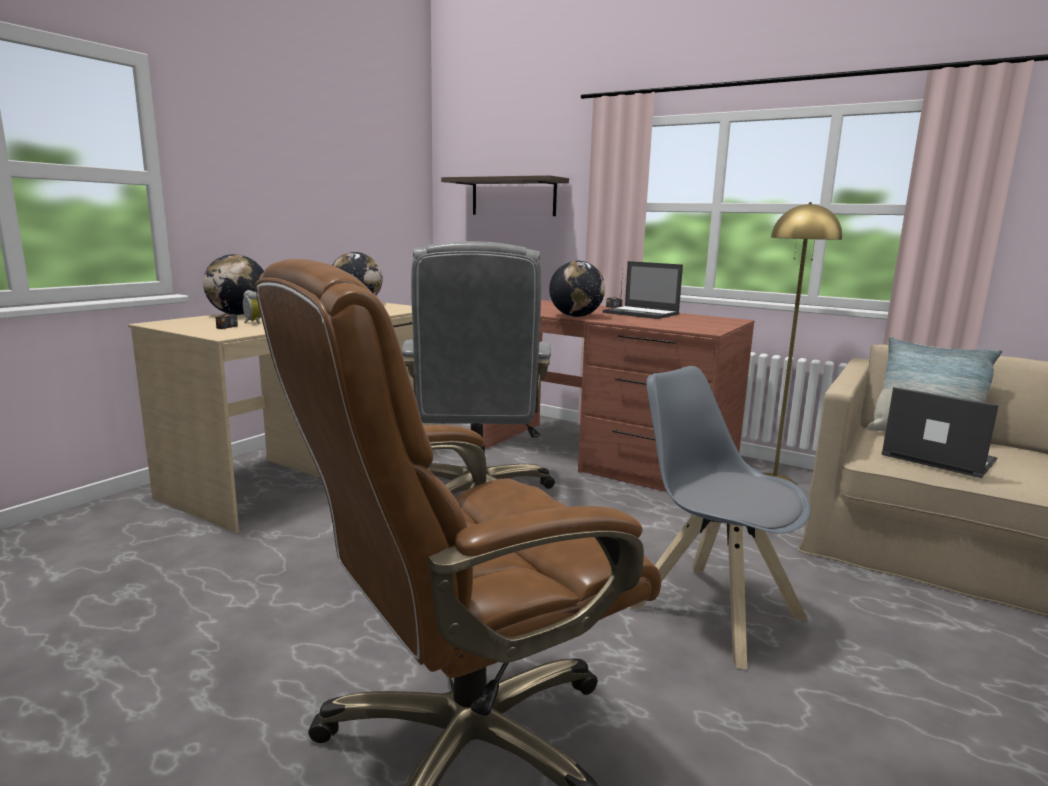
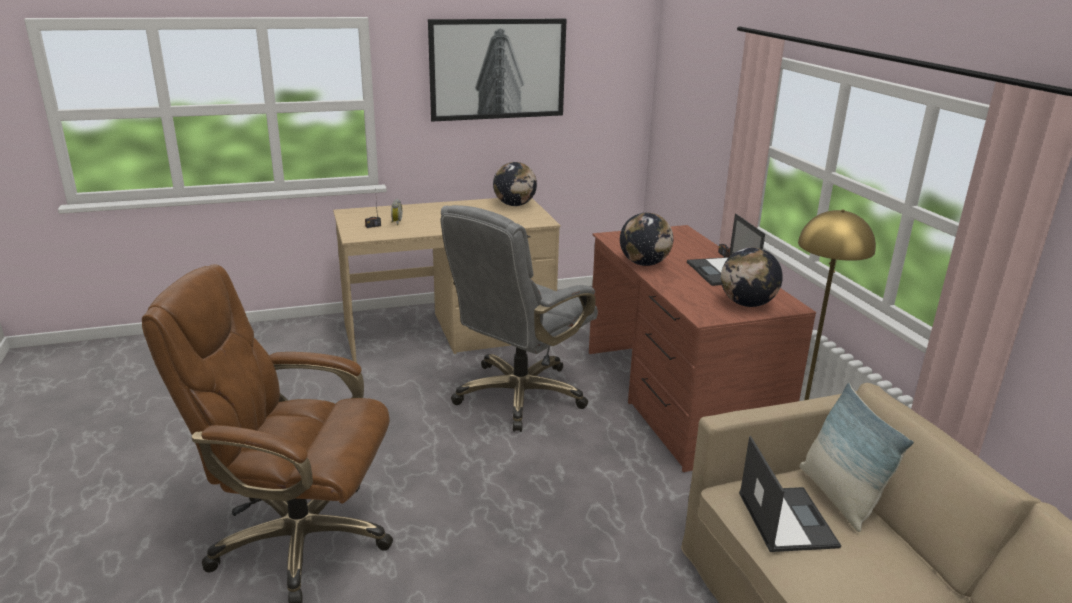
camera: 40 degrees right, 10 degrees up
(238, 314) = (409, 208): globe -> globe (747, 304)
(301, 151) = (497, 69): none -> picture
(513, 197) = (698, 112): shelf -> none
(711, 610) = (531, 548): grey chair -> none

